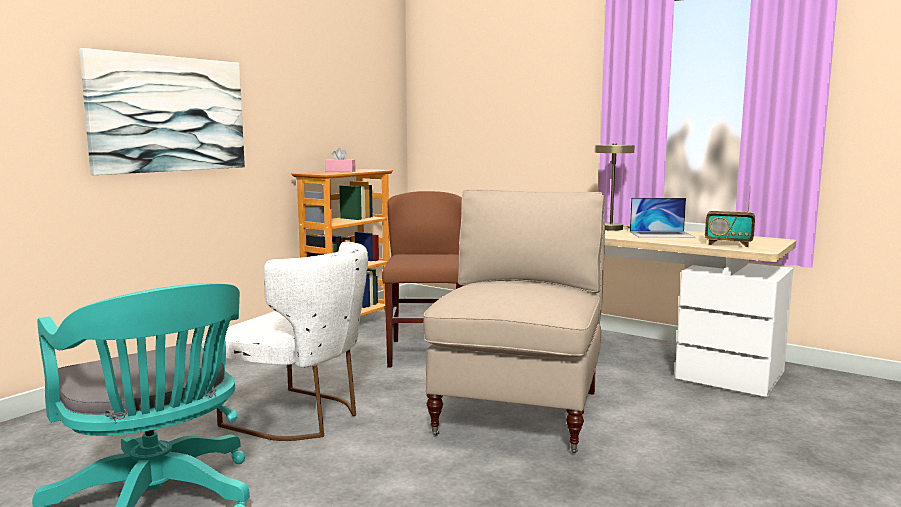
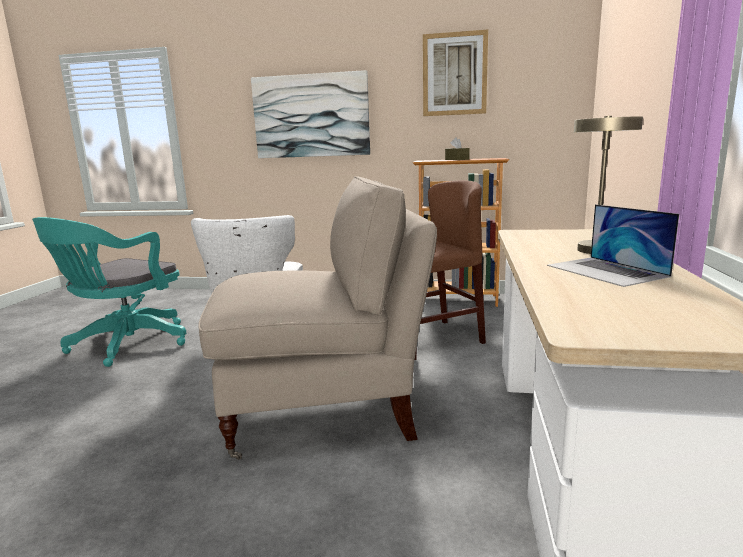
camera: 65 degrees right, 5 degrees up
(315, 80) = (454, 74): none -> picture
(340, 171) = (457, 159): pink tissue box -> brown tissue box
(728, 244) = (595, 308): radio -> none

